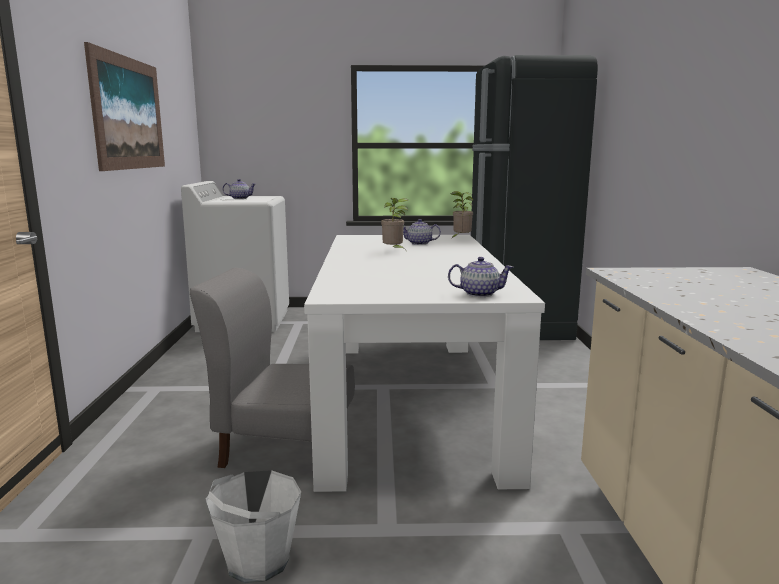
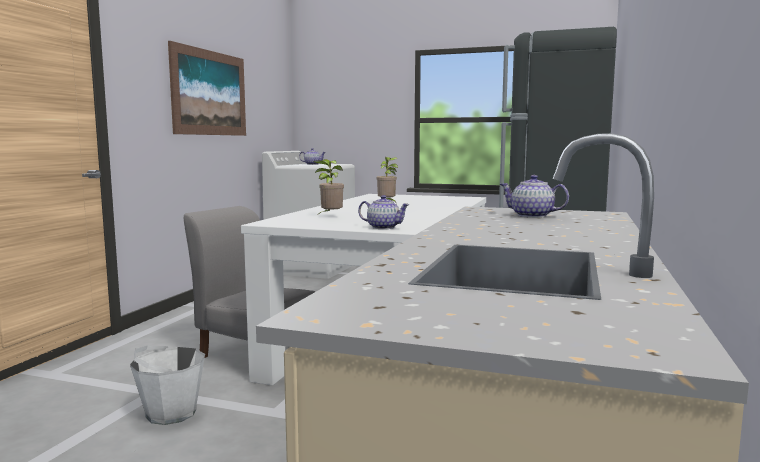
camera: 20 degrees right, 5 degrees down
(419, 243) = (422, 200): teapot -> teapot (532, 216)
(460, 238) = (468, 199): potted plant -> potted plant (330, 216)

